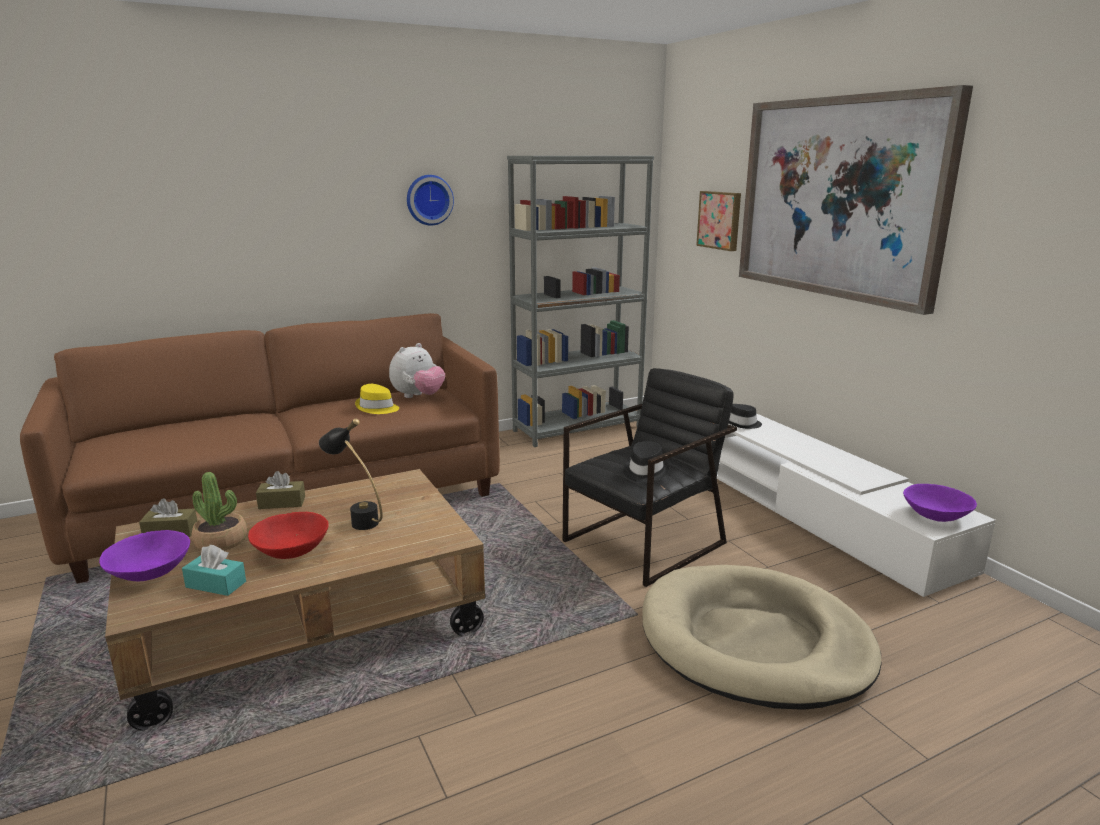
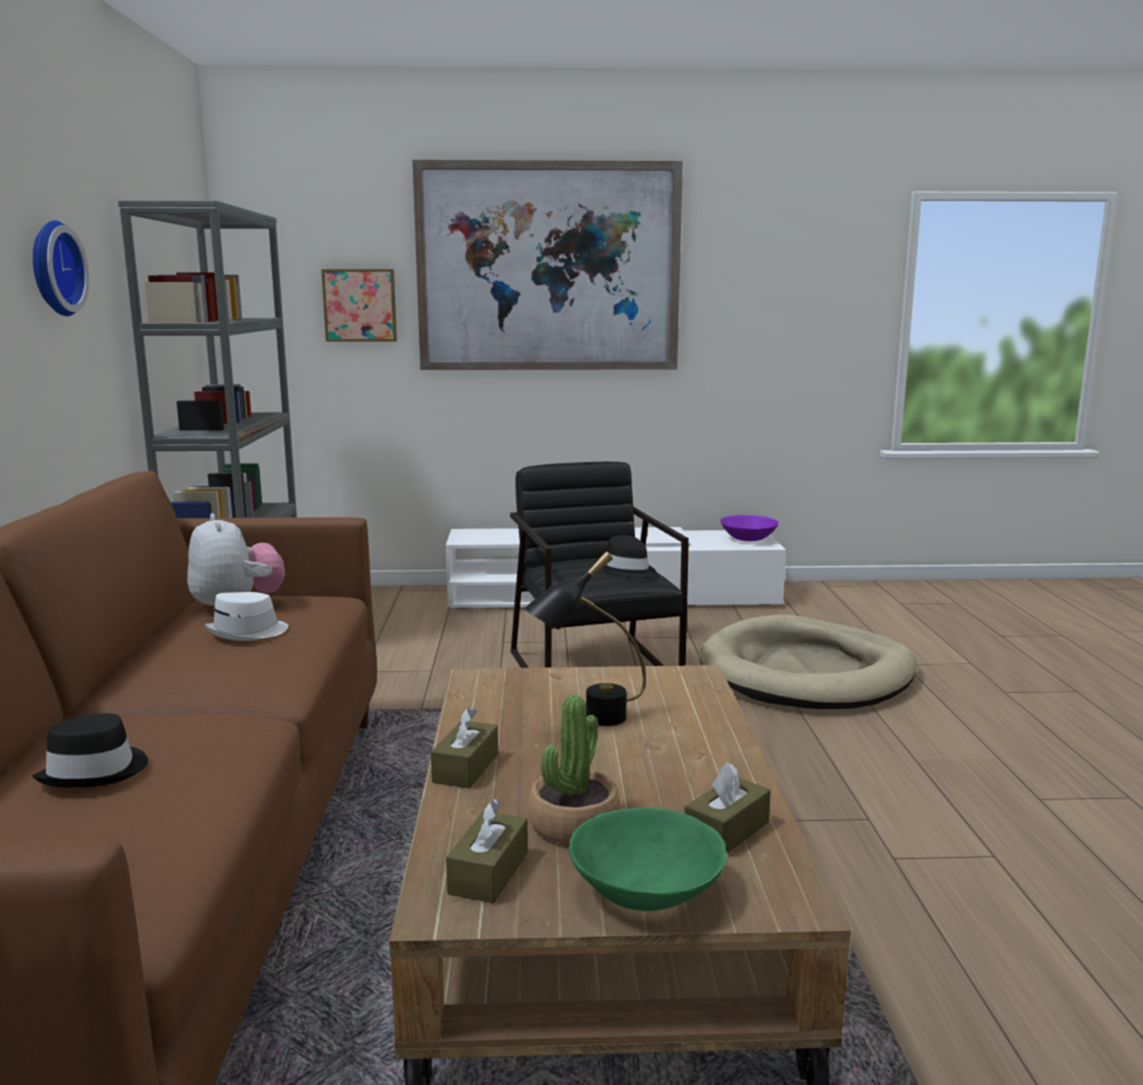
camera: 65 degrees left, 5 degrees down
(150, 573) = (647, 891): purple bowl -> green bowl
(216, 584) = (726, 831): turquoise tissue box -> brown tissue box
(291, 550) = (653, 770): red bowl -> none
(377, 408) = (248, 632): yellow hat -> white hat
(743, 424) = (492, 538): black hat -> black hat (96, 771)

